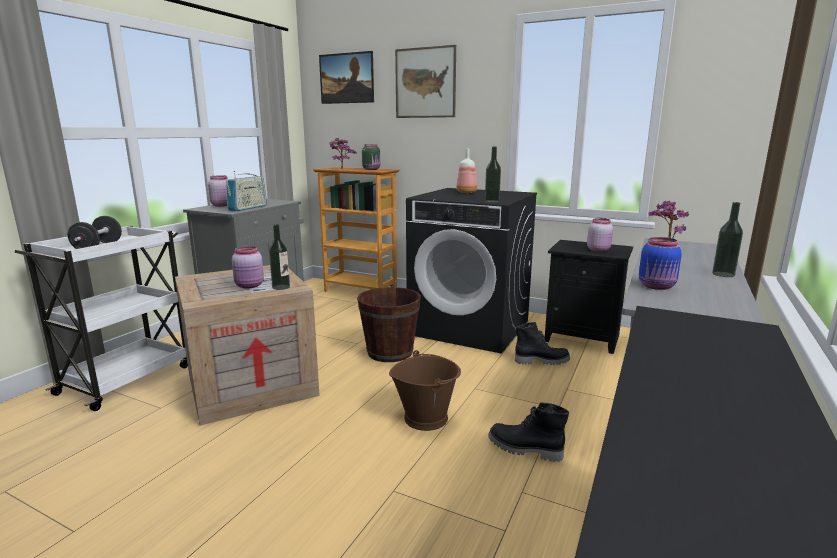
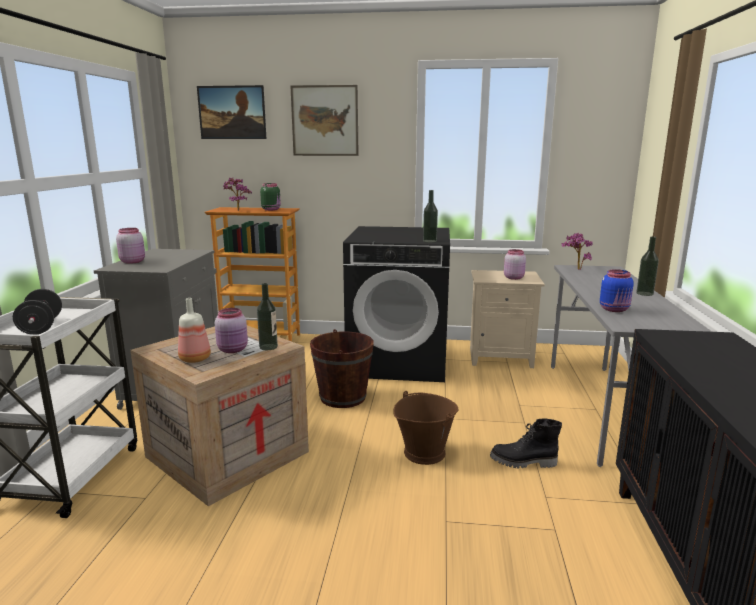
camera: 20 degrees left, 0 degrees up
(248, 208) = (171, 263): radio -> none
(467, 192) = (388, 231): bottle -> bottle (196, 359)
(541, 361) = (482, 383): black boot -> none
(583, 337) = (501, 357): black nightstand -> beige nightstand

